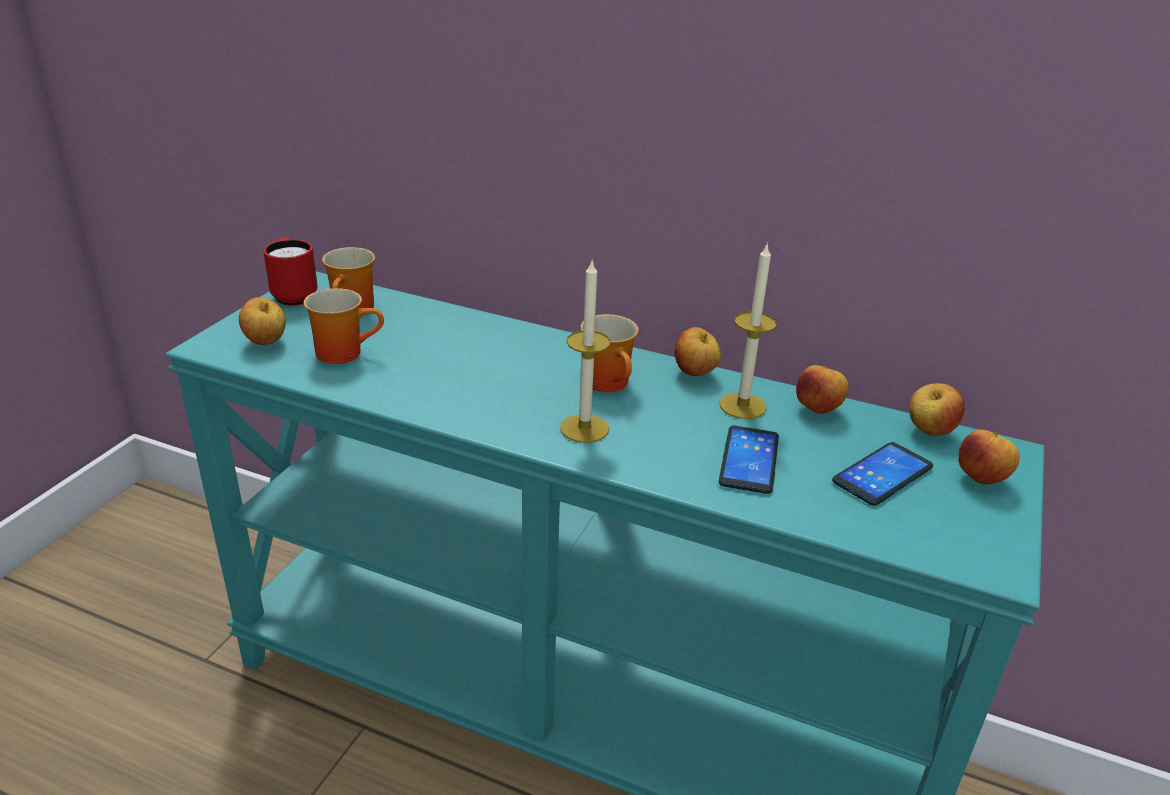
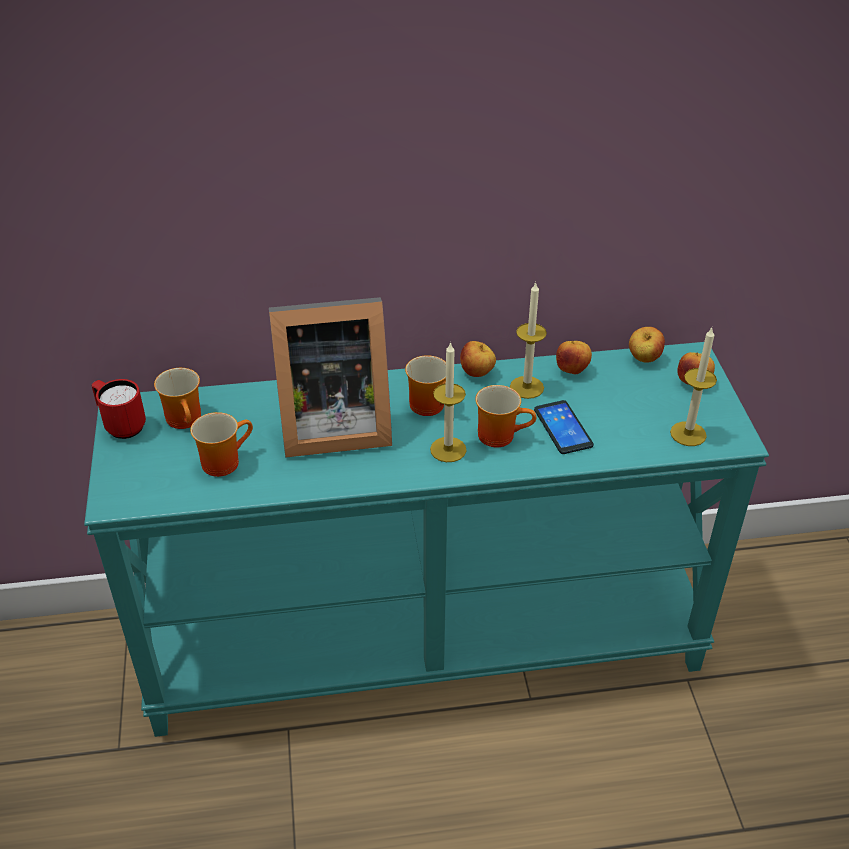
camera: 30 degrees left, 10 degrees up
(266, 343) = (155, 479): apple -> none
(482, 361) = (330, 425): none -> picture frame
(663, 437) = (500, 434): none -> mug
(882, 475) = (641, 404): phone -> none
(924, 531) = (688, 434): none -> candle

